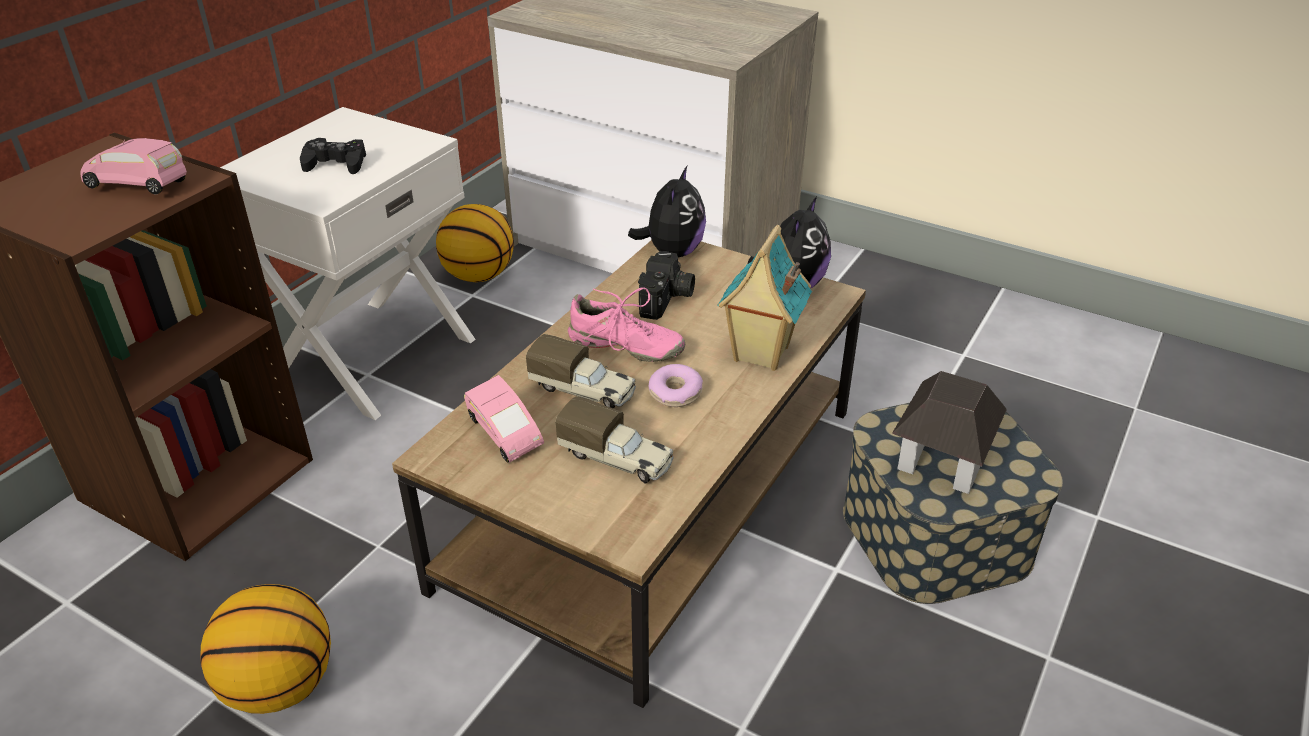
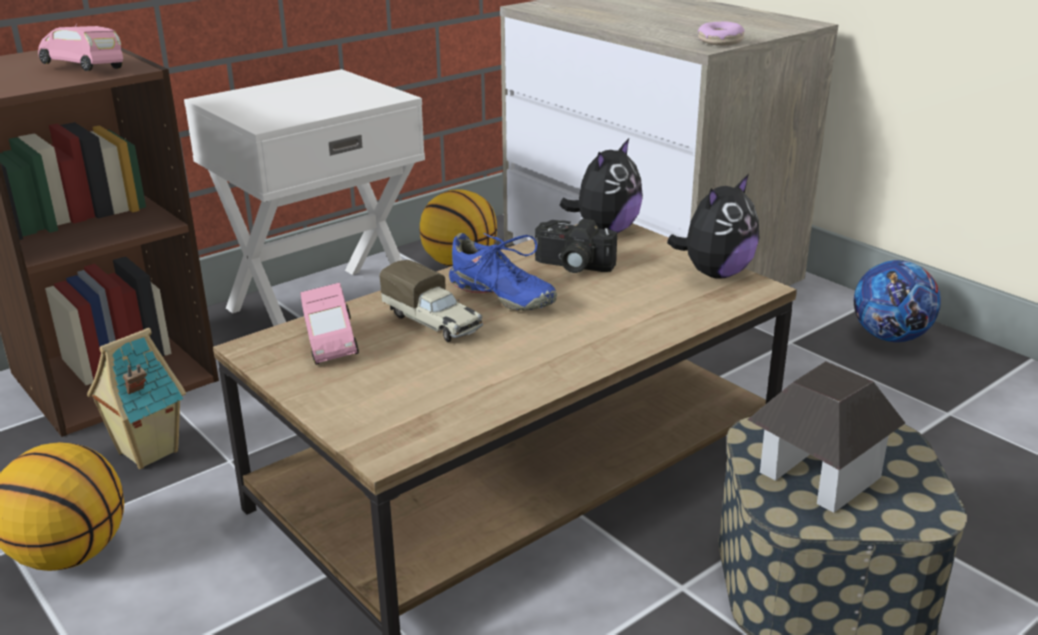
camera: 20 degrees right, 10 degrees down
(336, 163) = (299, 102): black game controller -> none
(617, 459) = (424, 382): toy truck -> none
(625, 347) = (501, 296): pink shoe -> blue shoe
(667, 299) = (572, 266): camera -> camera turned 75 degrees clockwise
(675, 393) = (524, 340): donut -> donut (720, 42)
(759, 354) = (637, 323): toy house -> toy house (146, 452)
(890, 287) = (890, 337): none -> football

